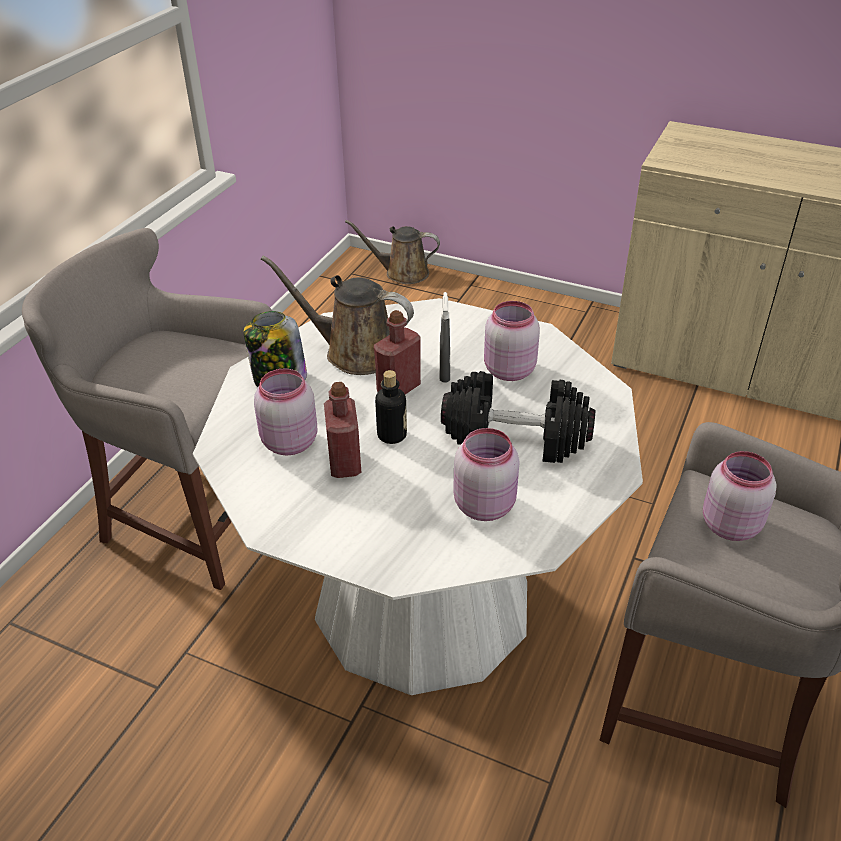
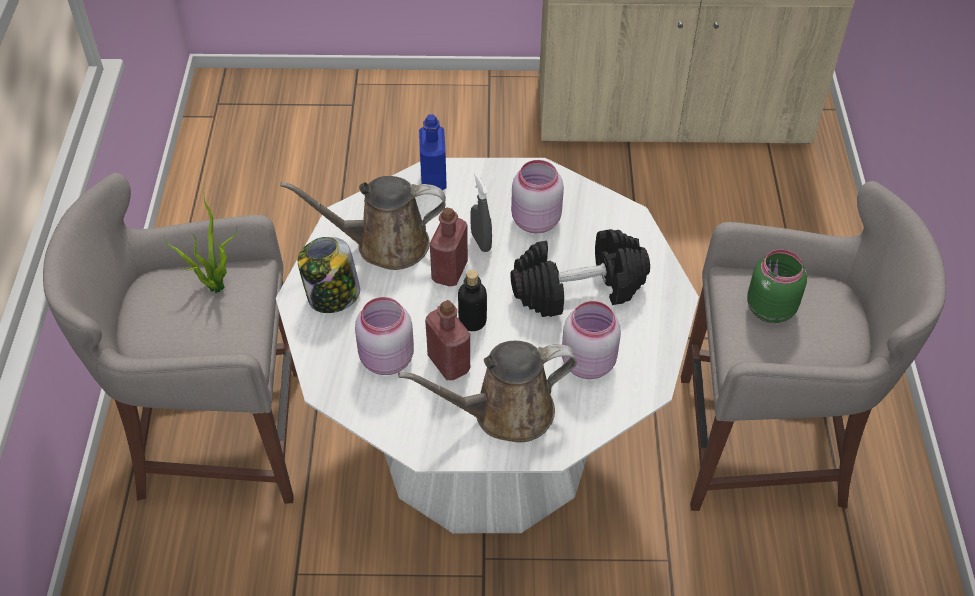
camera: 25 degrees left, 10 degrees up
(200, 352) = (214, 284): none -> potted plant
(402, 273) = (274, 88): brown watering can -> brown watering can (505, 412)
(434, 315) = (433, 179): none -> blue bottle
(728, 524) = (768, 308): pink jar -> green jar

